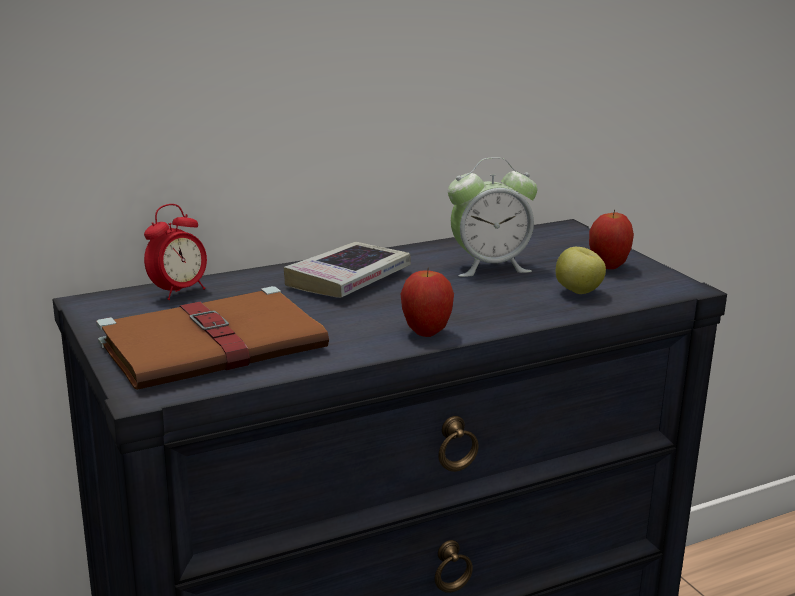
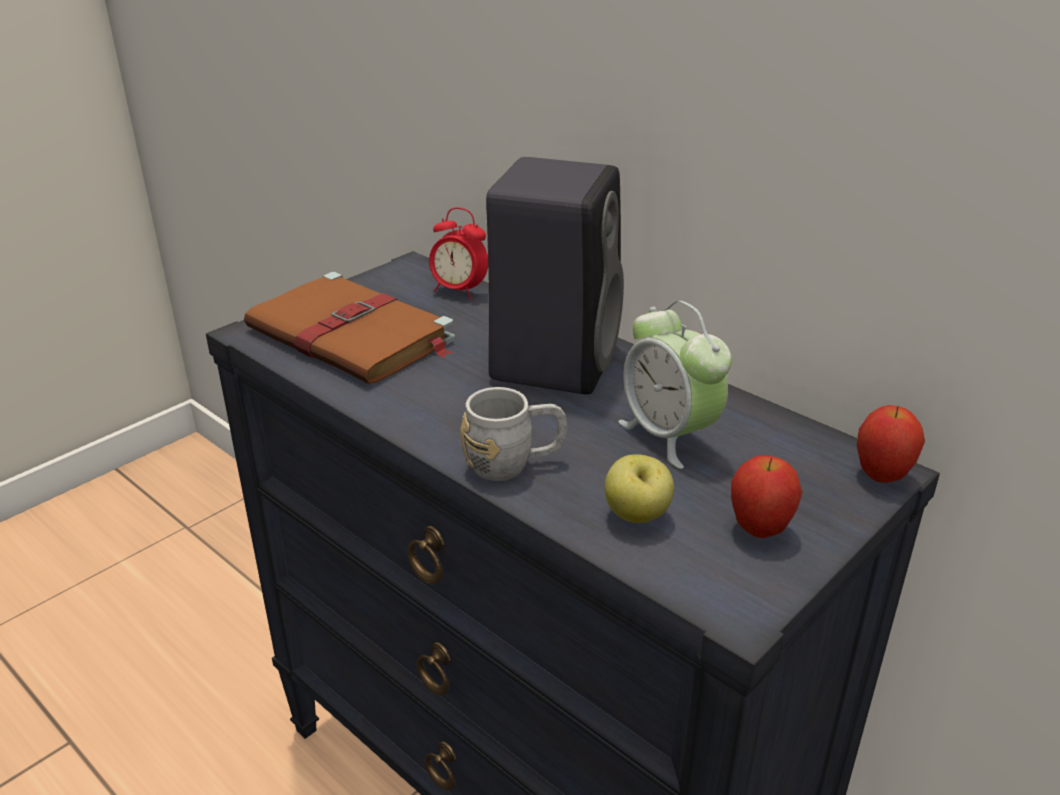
camera: 70 degrees right, 10 degrees up
(348, 279) = (554, 359): book -> black speaker
(426, 332) = (440, 431): apple -> apple (881, 476)
(493, 315) = (514, 464): none -> grey mug

